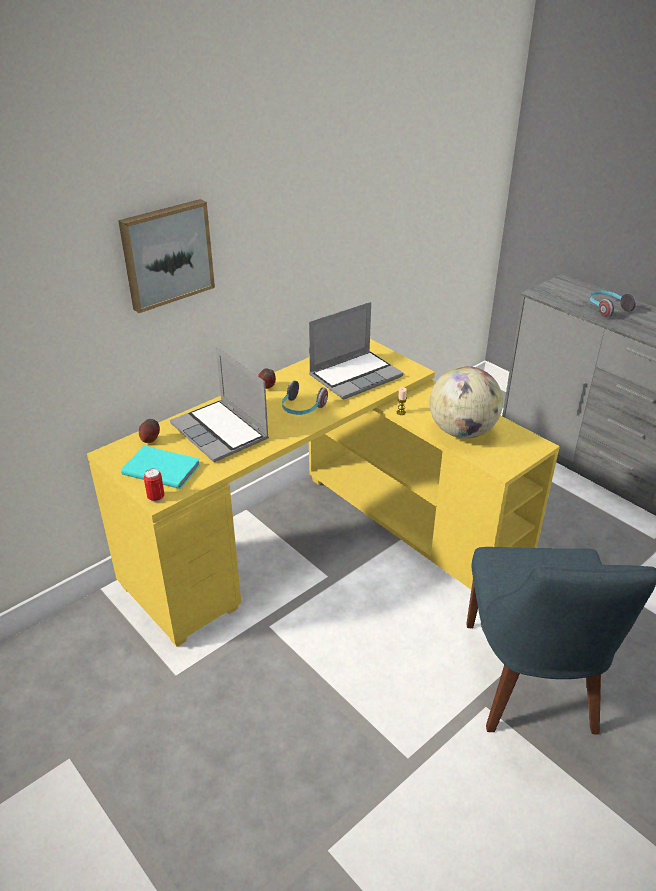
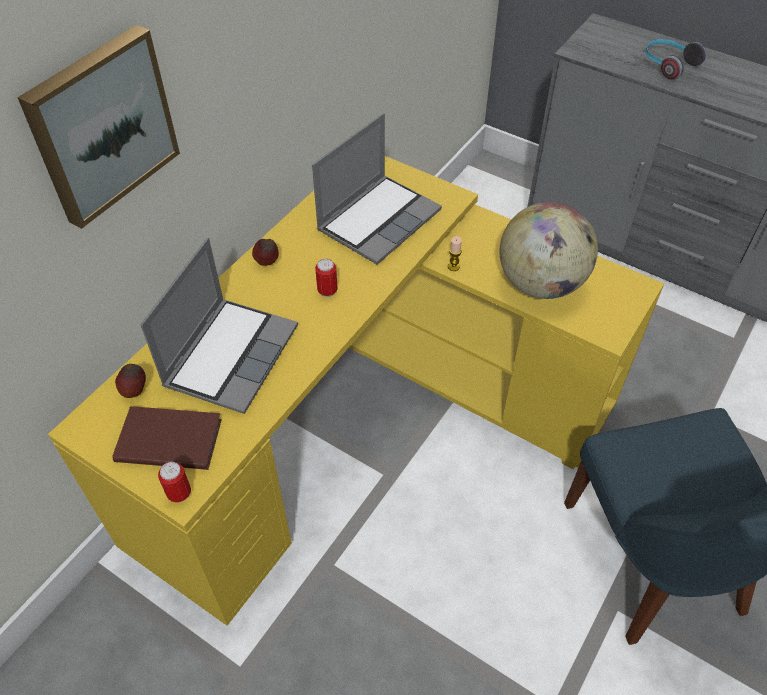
camera: 15 degrees left, 15 degrees up
(161, 468) = (168, 438): turquoise book -> brown book
(221, 432) = (231, 354): laptop -> laptop turned 105 degrees counterclockwise
(302, 409) = (327, 291): headphones -> can

